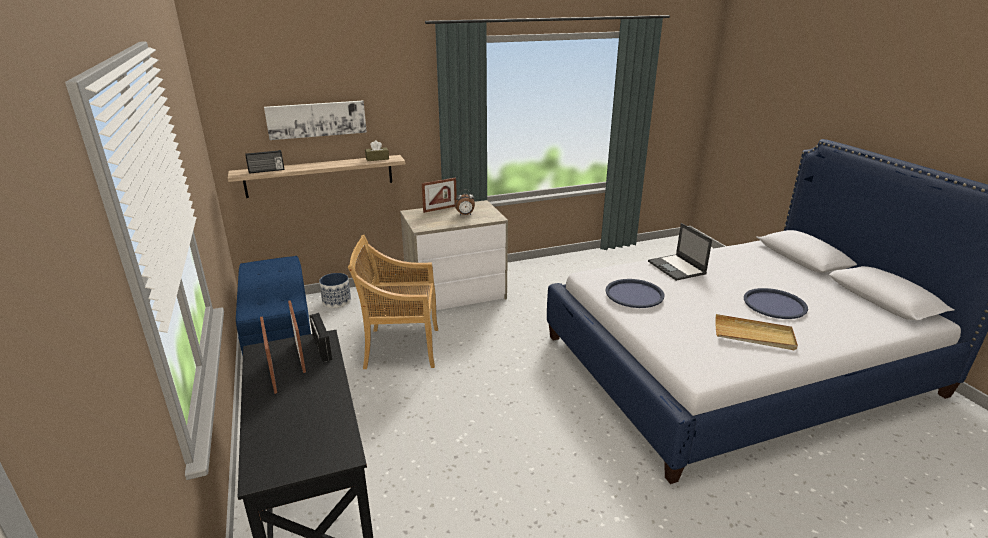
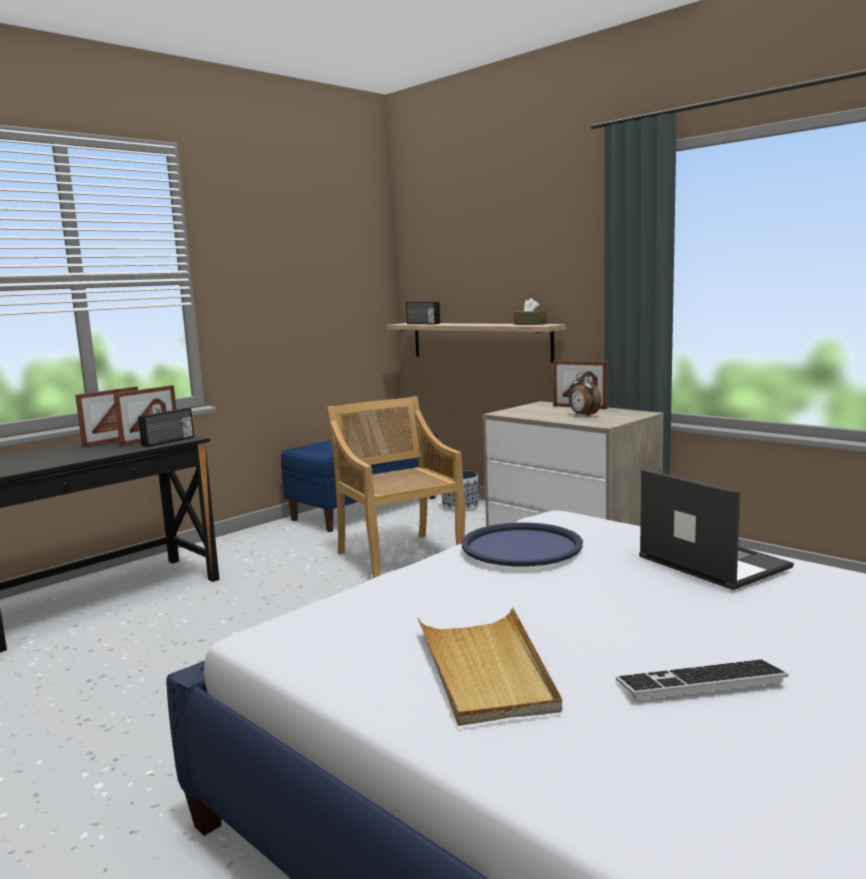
camera: 65 degrees right, 15 degrees down
(316, 119) = (481, 269): picture -> none
(677, 268) = (711, 561): laptop -> laptop turned 105 degrees clockwise
(774, 304) = (700, 682): blue tray -> keyboard

